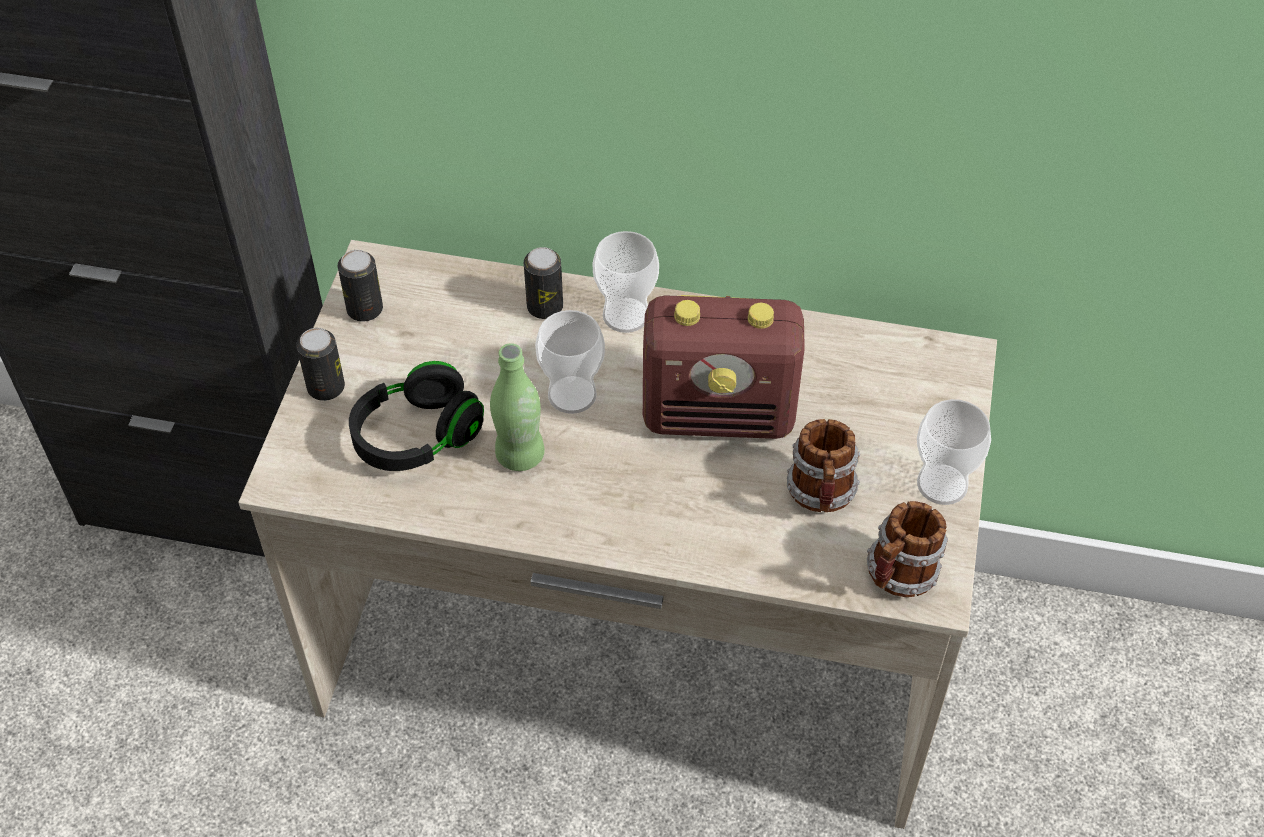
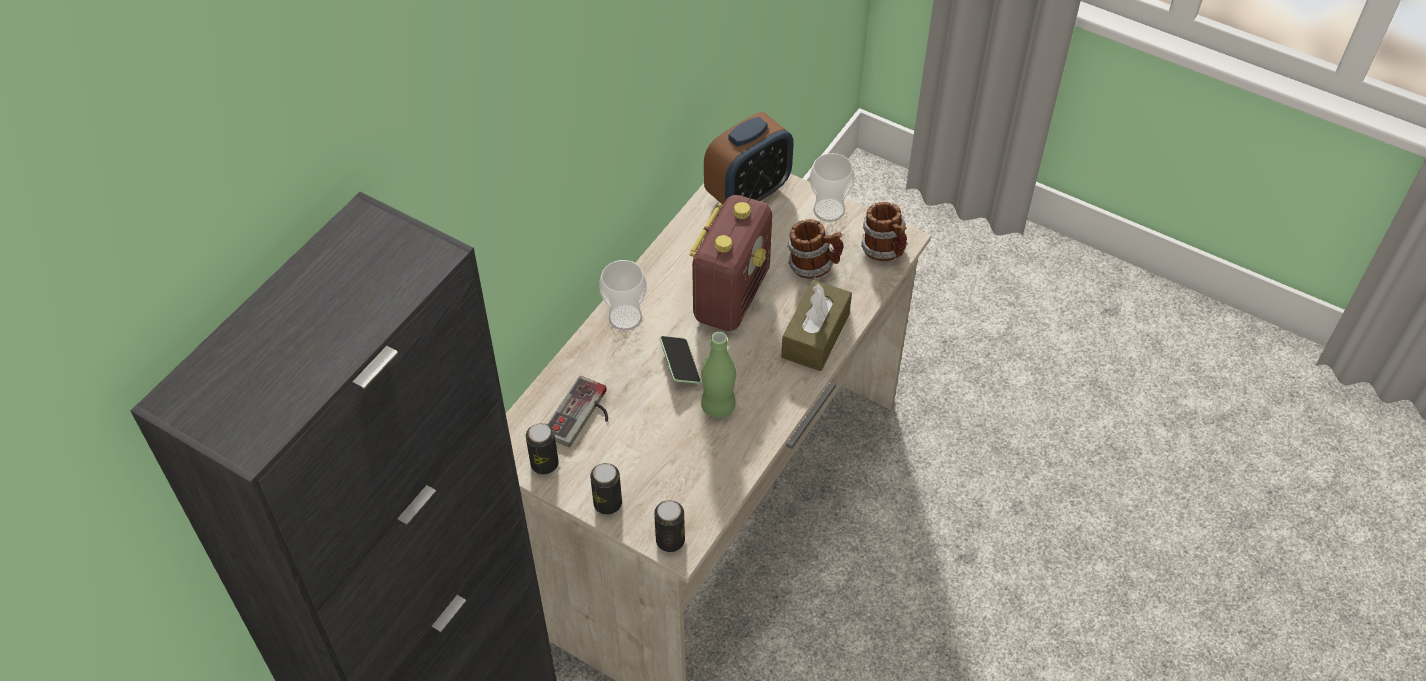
camera: 70 degrees left, 0 degrees up
(417, 436) = (676, 459): black headphones -> none
(450, 323) = (583, 416): none -> game controller
(545, 307) = (596, 359): can -> can (670, 540)
(572, 394) = (680, 365): cup -> phone
(692, 532) = (815, 335): none -> brown tissue box
(918, 380) = (748, 193): none -> alarm clock

